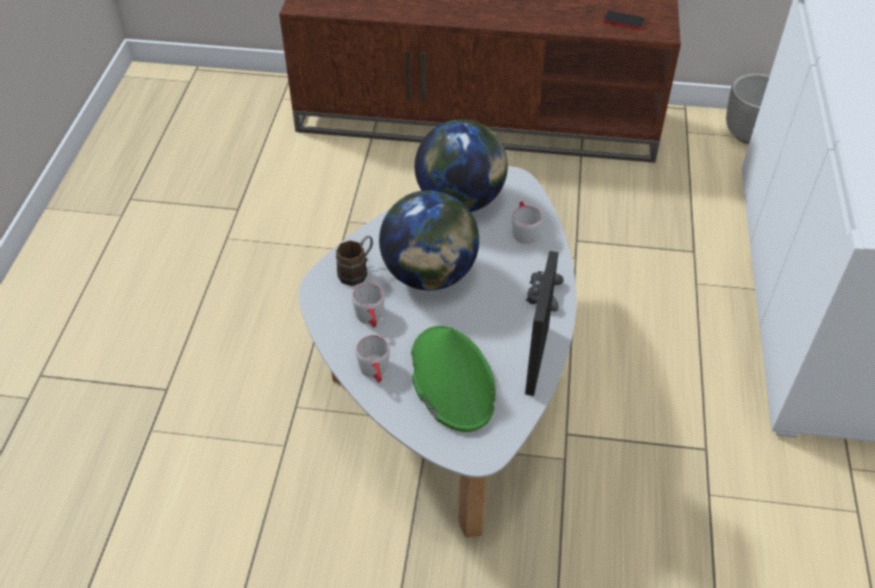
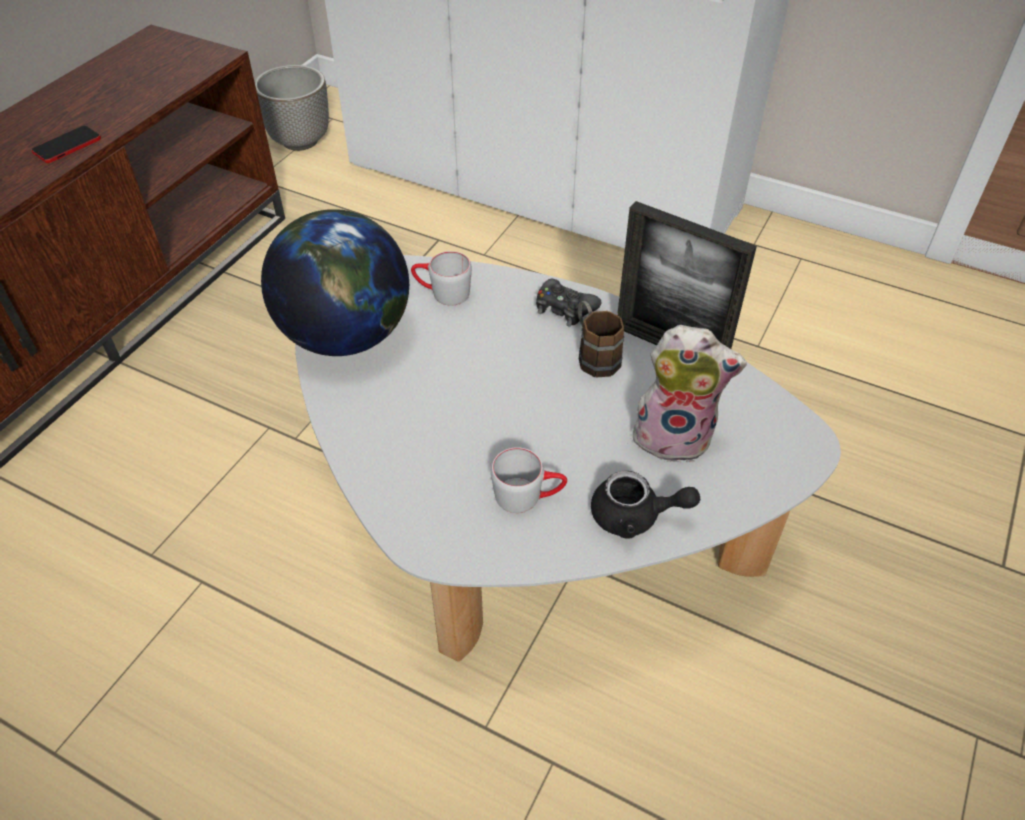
camera: 70 degrees left, 0 degrees up
(357, 271) = (421, 488): brown mug -> brown mug (594, 355)
(376, 372) = (635, 517): grey mug -> black teapot
(429, 275) = (473, 407): globe -> none
(451, 379) = (674, 436): green hat -> plush toy
(623, 21) = (162, 73): phone -> phone (67, 146)

